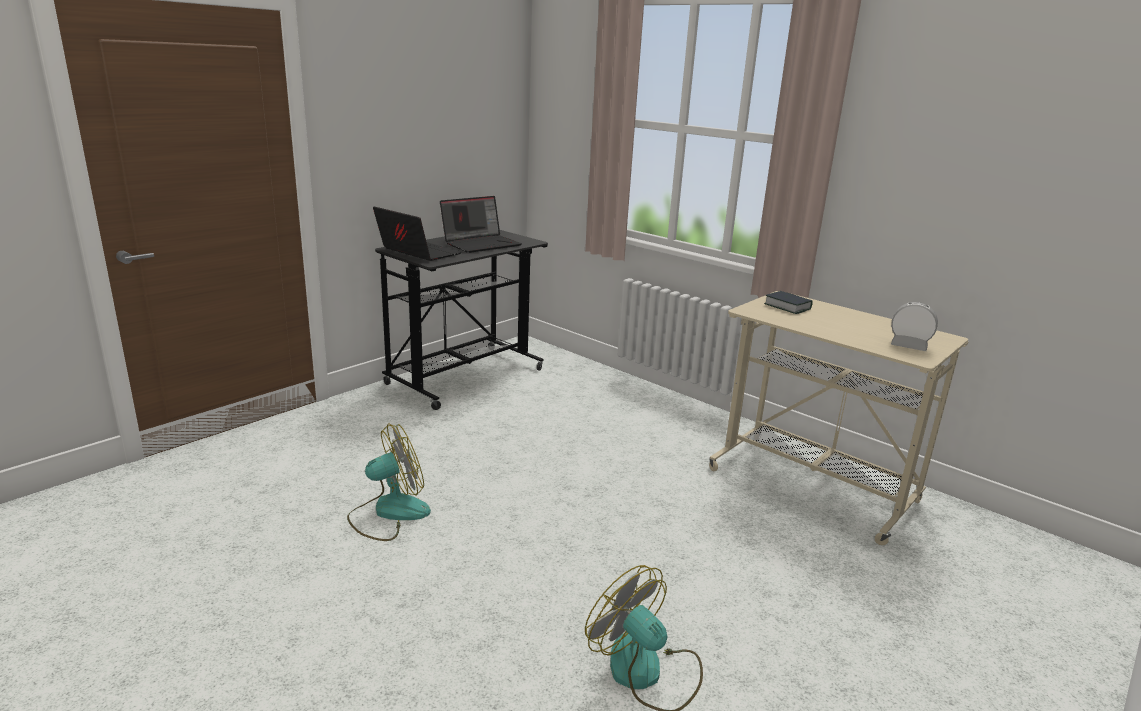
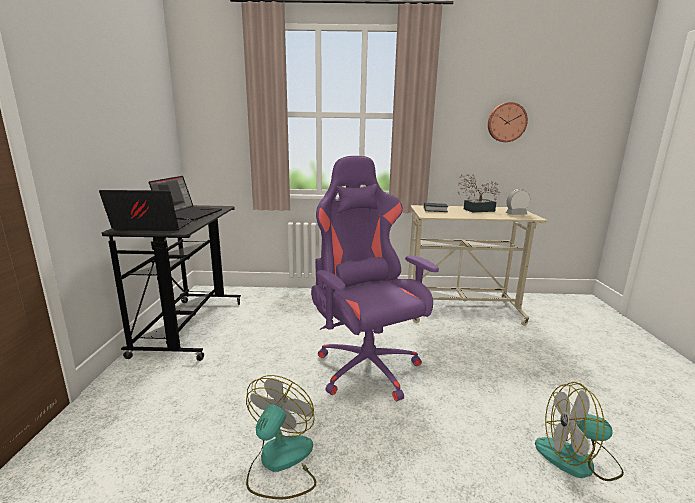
camera: 40 degrees left, 5 degrees down
(569, 488) = (368, 369): none -> purple office chair
(857, 323) = (475, 210): none -> potted plant
(986, 173) = (506, 122): none -> wall clock

